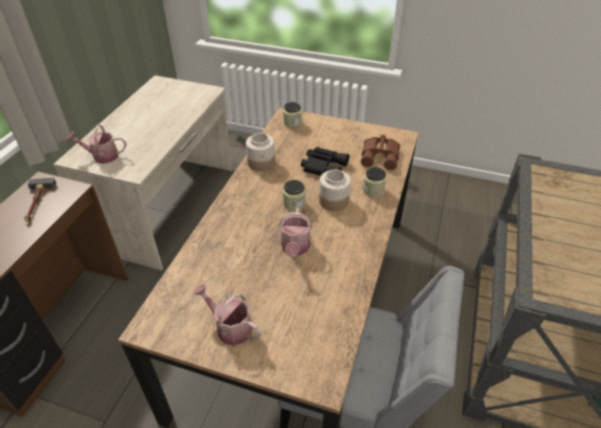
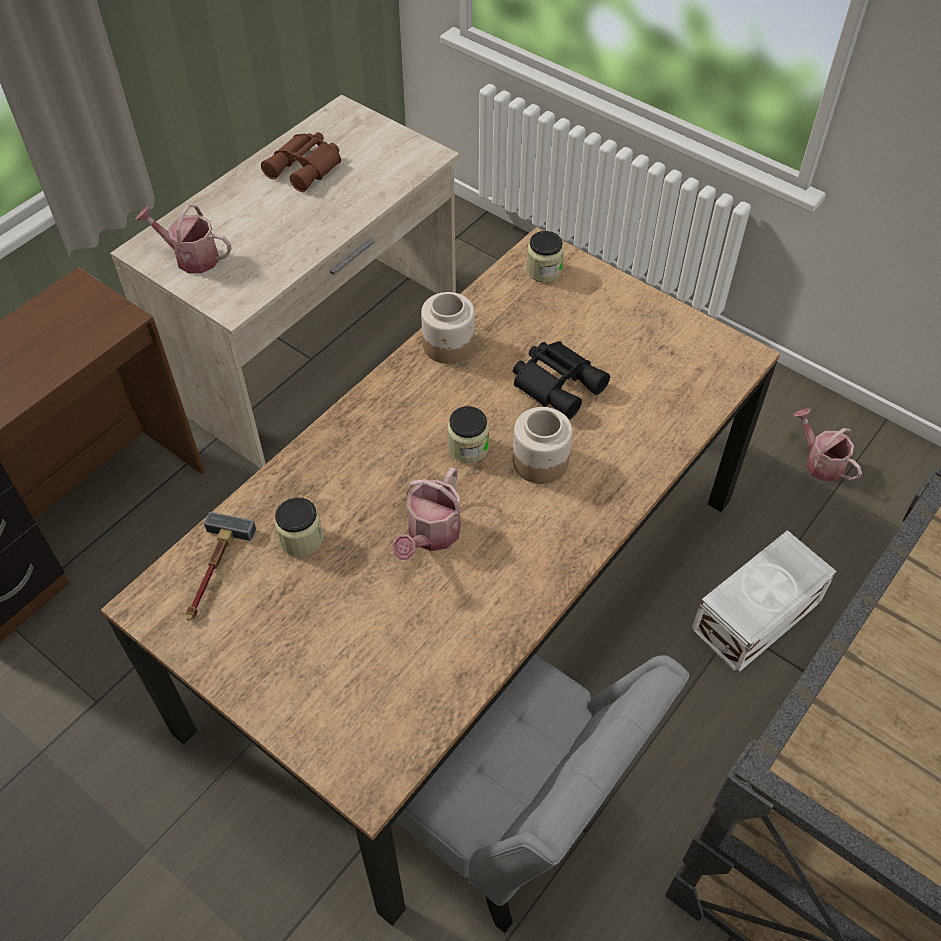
camera: 20 degrees right, 10 degrees up
(36, 203) = (57, 330): hammer -> hammer (212, 572)
(230, 327) = (268, 644): watering can -> watering can (820, 462)
(373, 190) = (623, 460): jar -> jar (301, 539)
(381, 156) = (675, 390): brown binoculars -> brown binoculars (306, 168)
(438, 268) = (758, 616): none -> white storage box

